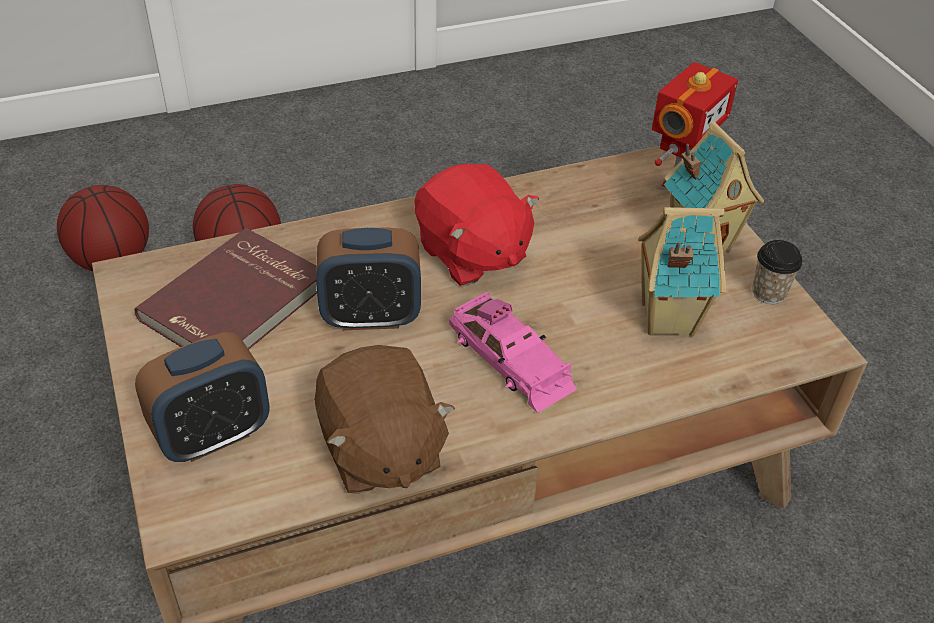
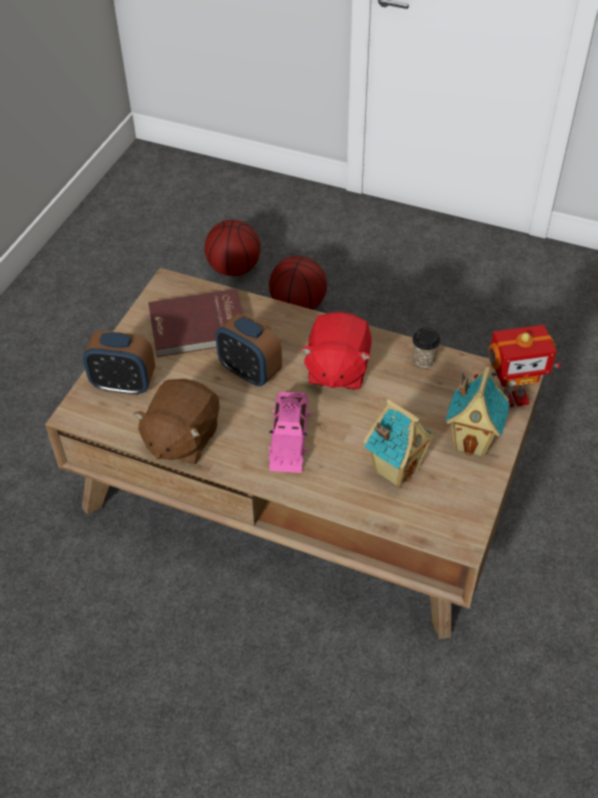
camera: 45 degrees right, 5 degrees up
(768, 293) = (473, 494): cup -> cup (424, 360)

